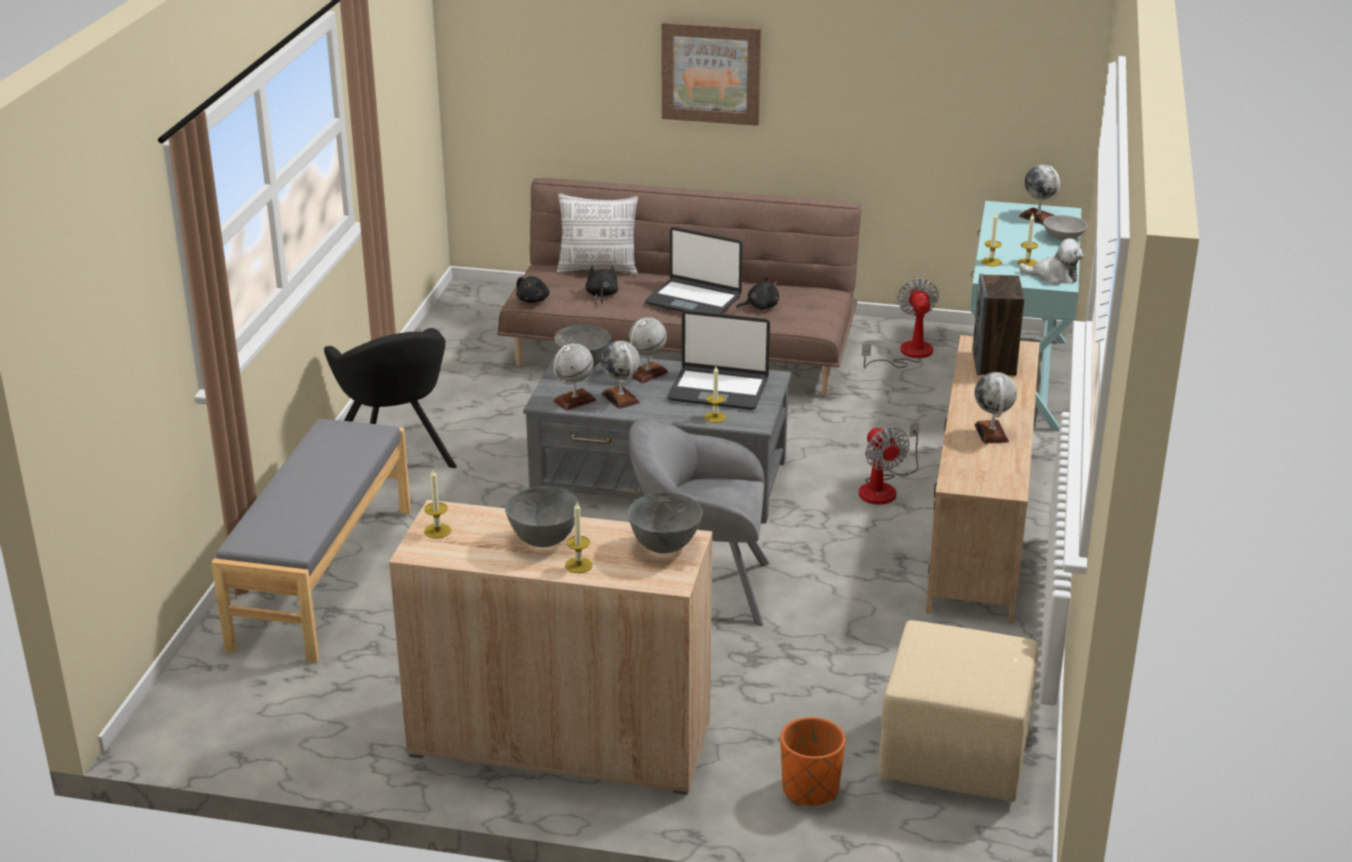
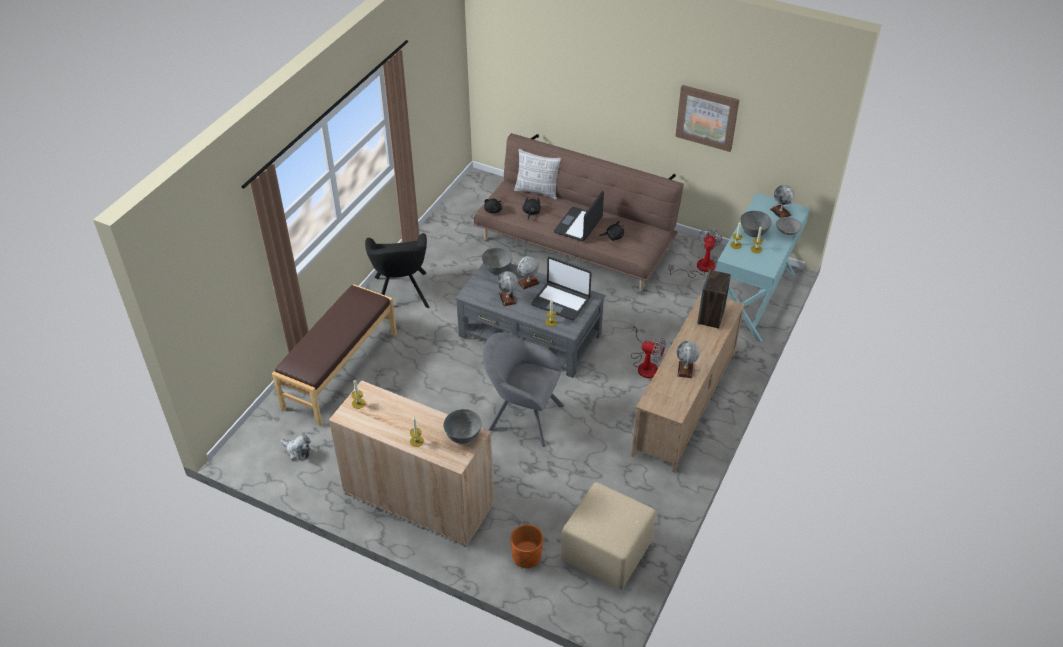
camera: 15 degrees right, 15 degrees up
(321, 576) = (340, 370): grey bench -> brown bench
(544, 540) = (406, 420): grey bowl -> grey bowl (753, 233)
(574, 401) = (483, 296): globe -> none
(694, 300) = (579, 225): laptop -> laptop turned 75 degrees clockwise
(711, 72) = (612, 93): picture -> picture (707, 117)
(884, 488) = (645, 364): fan -> fan turned 60 degrees counterclockwise
(1053, 276) = (766, 263): plush toy -> plush toy (297, 451)

